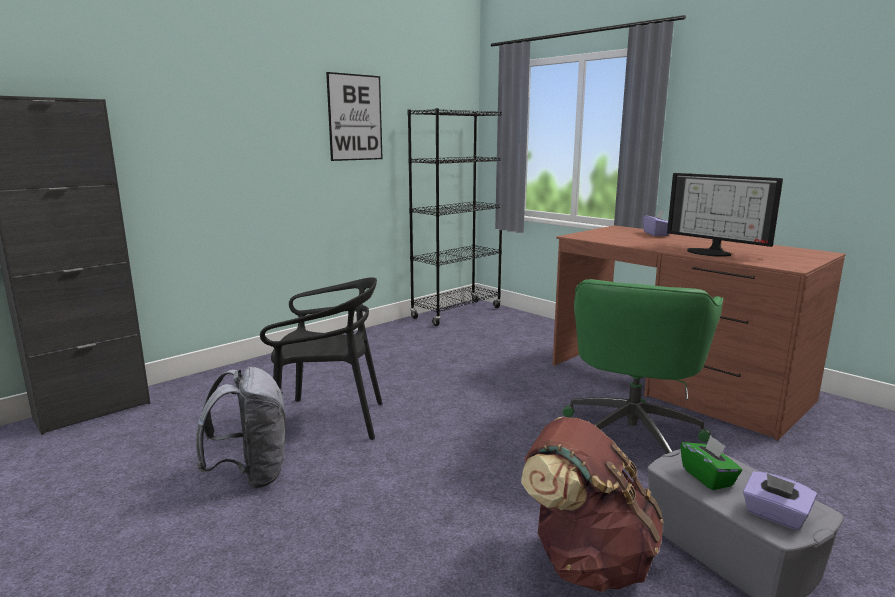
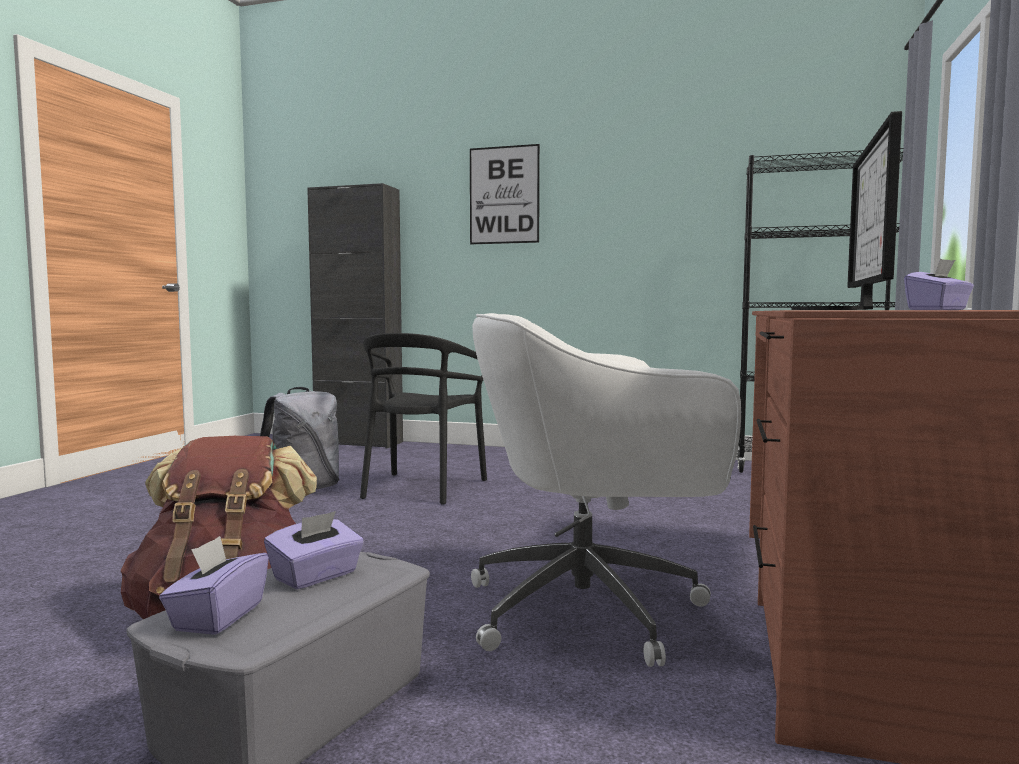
camera: 60 degrees right, 10 degrees down
(329, 421) = (422, 488): black chair -> black chair turned 45 degrees clockwise
(355, 117) = (665, 185): picture -> picture (504, 195)
(631, 434) = (591, 609): green office chair -> white office chair
(708, 477) = (316, 576): green tissue box -> purple tissue box

